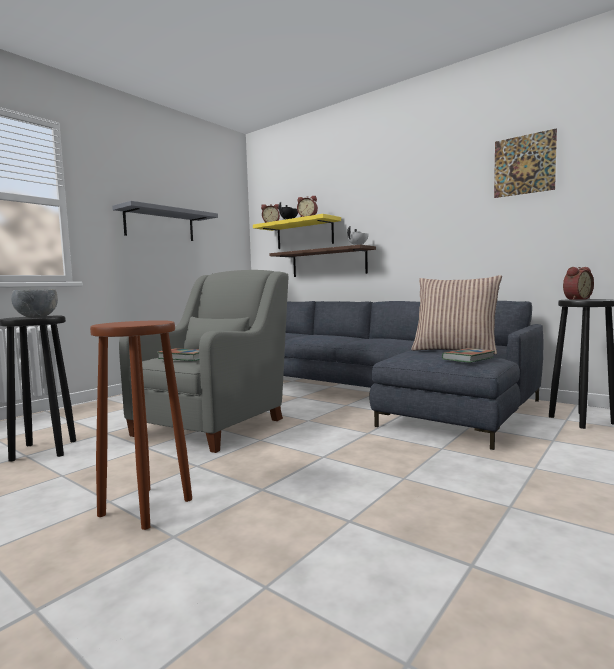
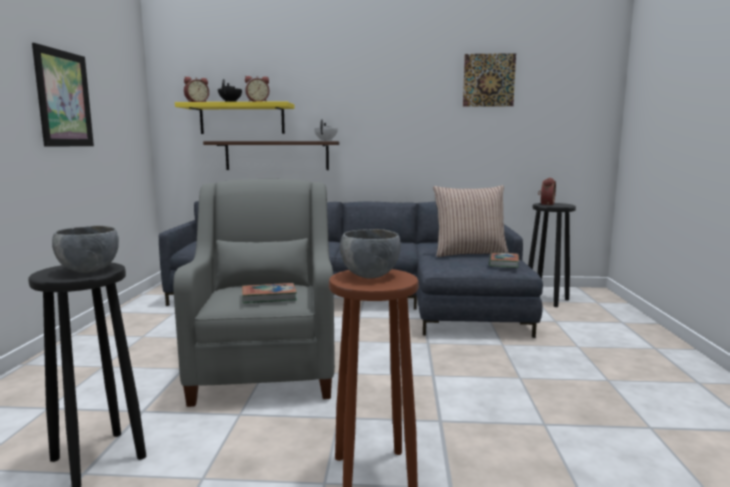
camera: 35 degrees left, 5 degrees up
(137, 322) = (369, 275): none -> grey bowl
(160, 225) = (64, 99): grey shelf -> picture

